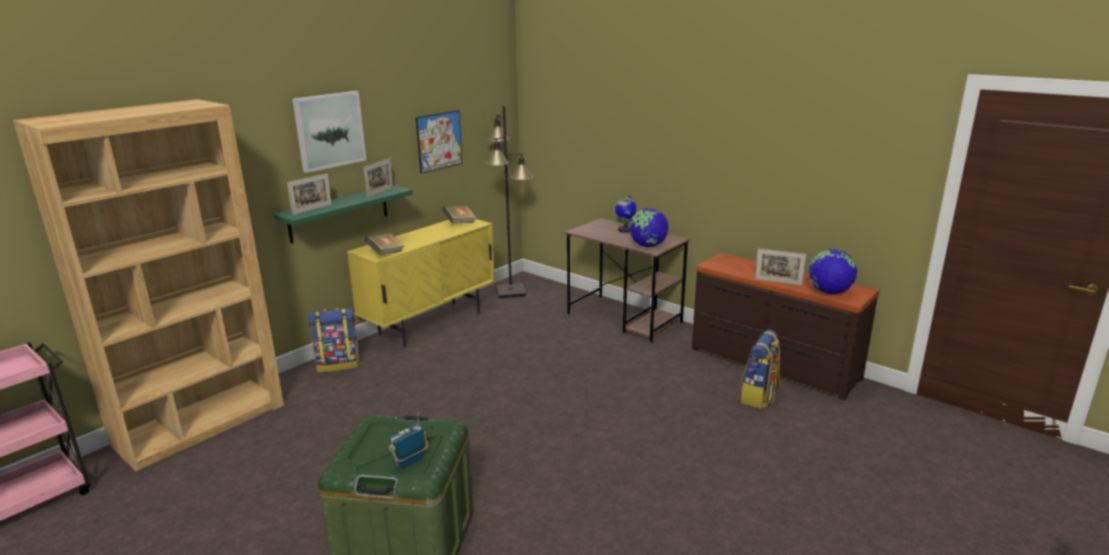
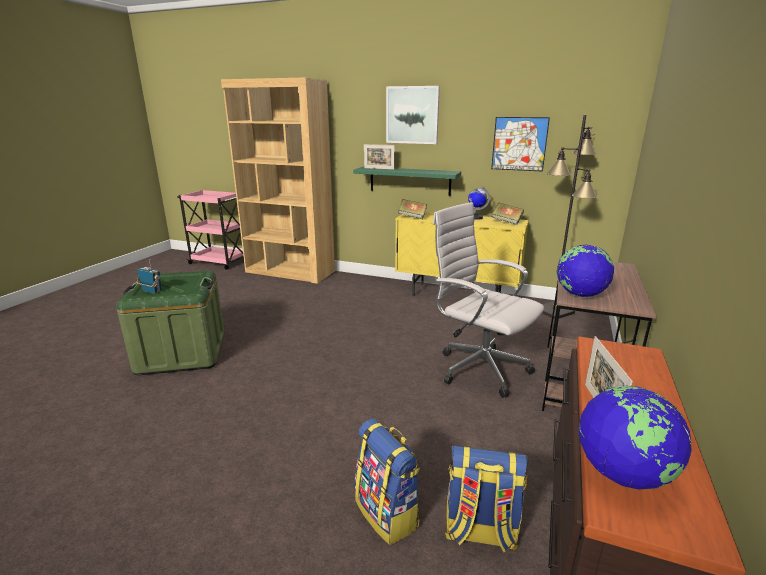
camera: 70 degrees right, 0 degrees up
(338, 364) = (373, 284): backpack -> backpack (388, 513)
(380, 192) = (436, 171): picture frame -> none
(581, 350) = (478, 368): none -> white office chair
(625, 230) = (614, 278): globe -> globe (475, 218)

